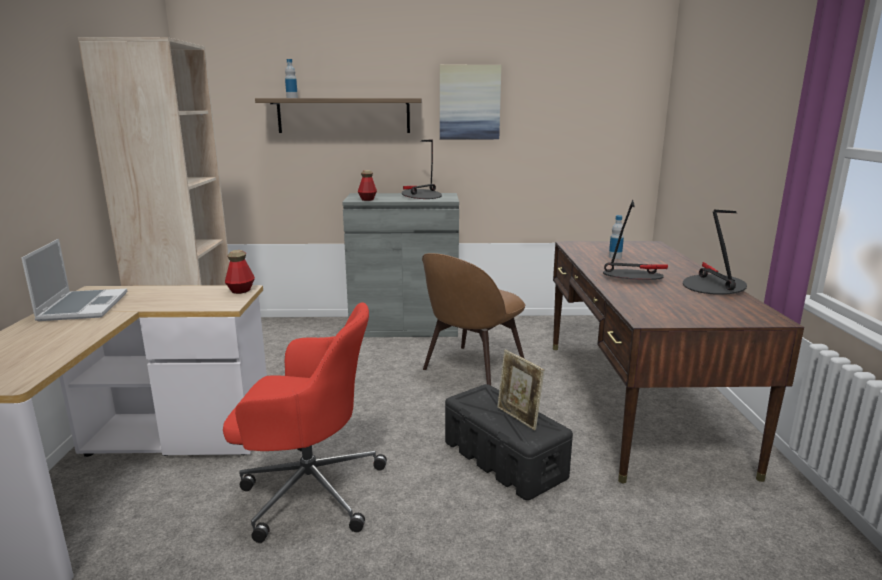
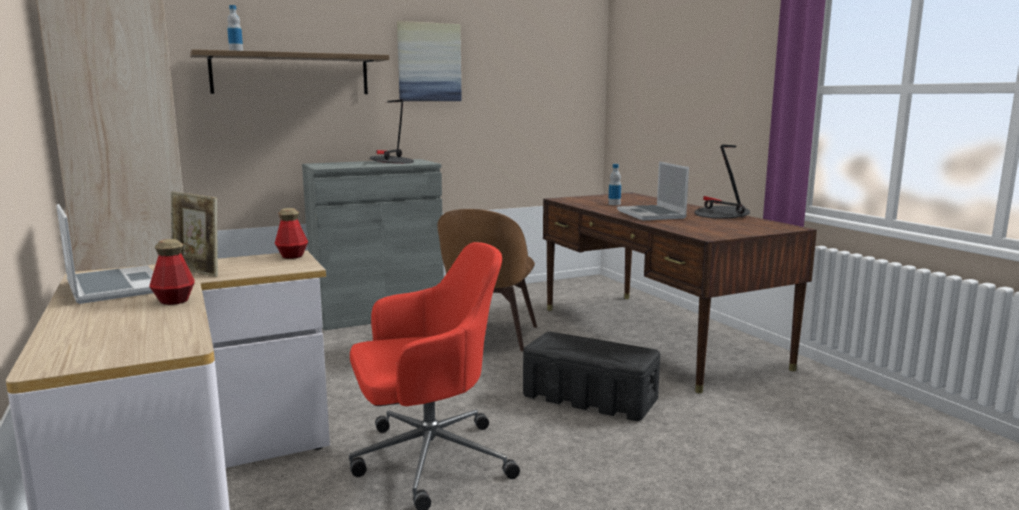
camera: 25 degrees left, 5 degrees down
(367, 199) = (339, 166): bottle -> bottle (174, 300)
(518, 418) = (606, 349): picture frame -> picture frame (197, 272)
(632, 277) = (652, 214): table lamp -> laptop

